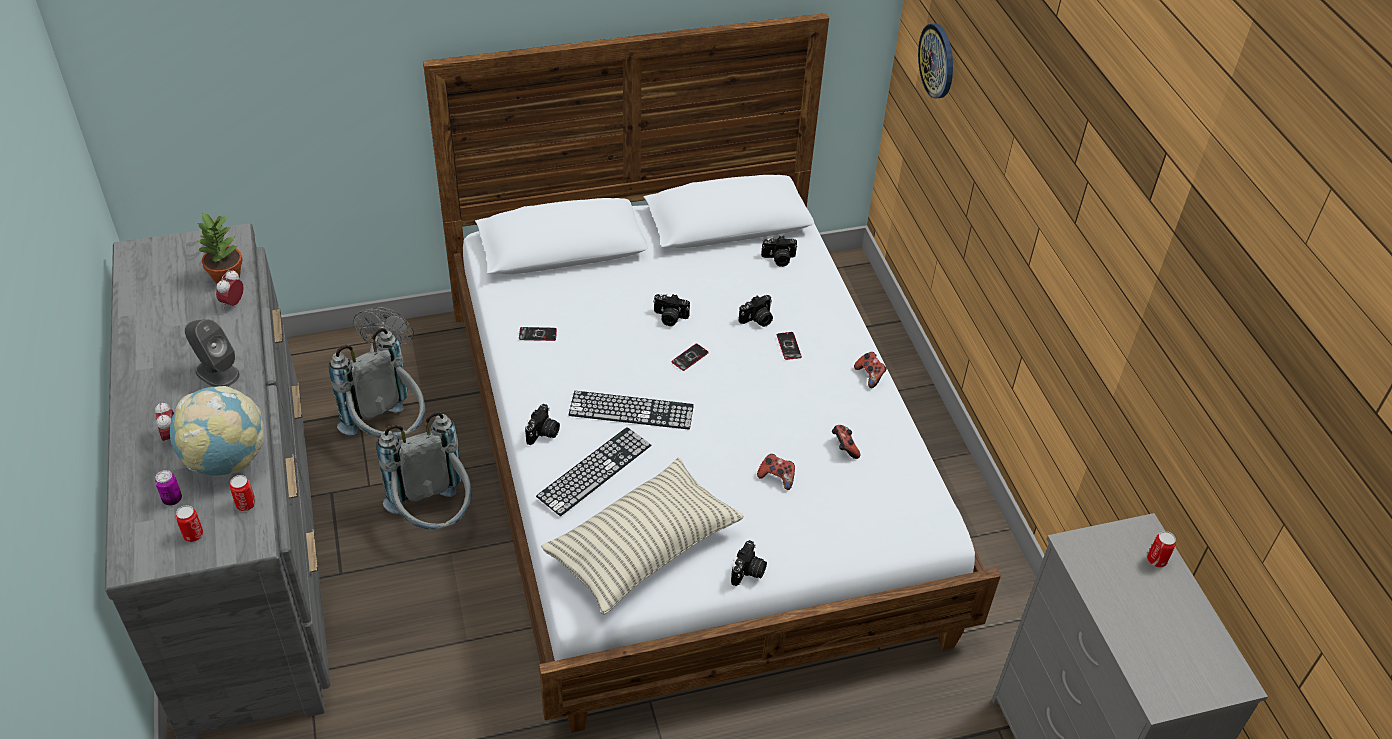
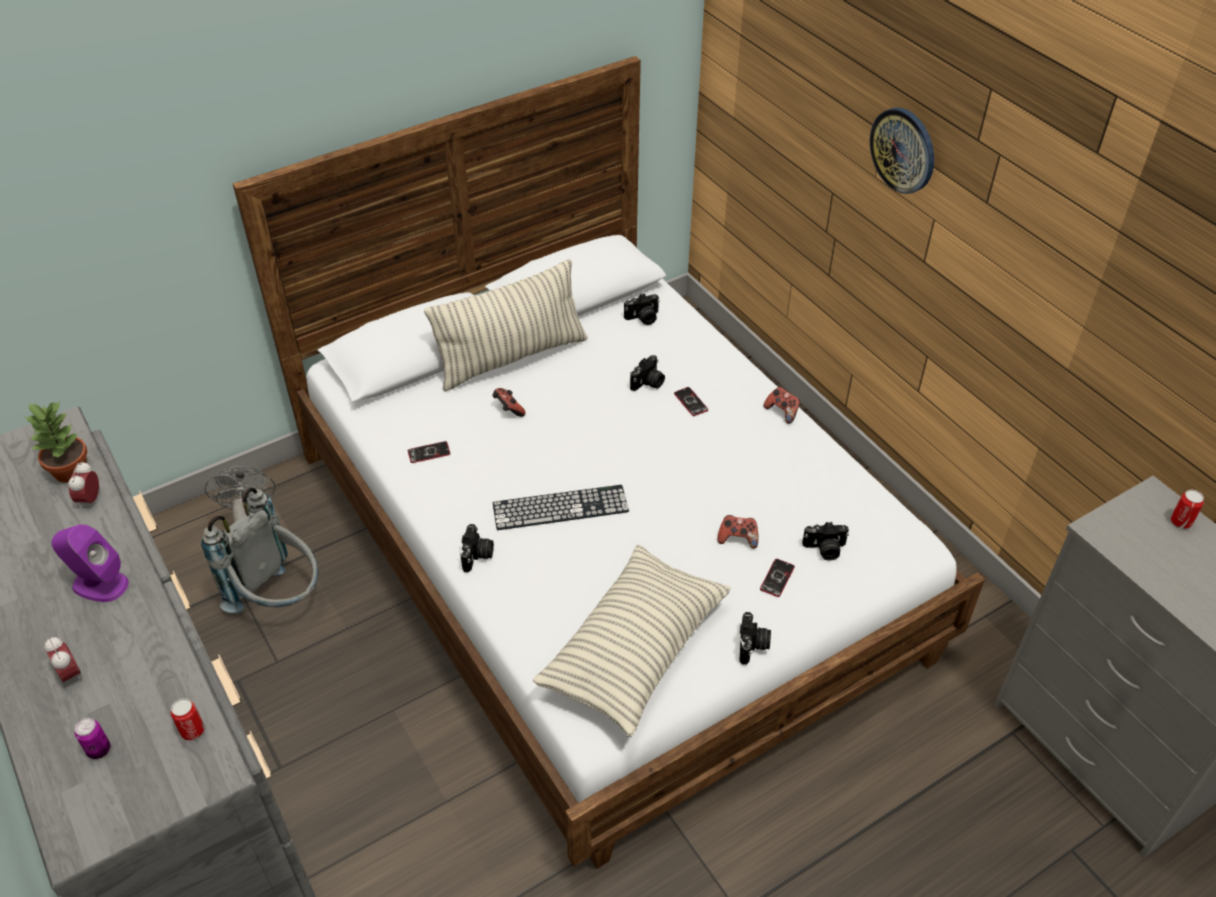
camera: 15 degrees left, 0 degrees up
(193, 535) = (141, 786): can -> none
(217, 372) = (99, 584): grey speaker -> purple speaker
(226, 460) = (148, 684): globe -> none
(435, 518) = (362, 677): grey backpack -> none
(594, 471) = (549, 581): keyboard -> none
(644, 267) = (511, 357): none -> pillow
(669, 318) = (559, 402): camera -> camera (824, 549)
(690, 357) = (597, 438): phone -> phone (777, 578)
(844, 448) = (790, 490): game controller -> game controller (508, 409)
(937, 60) = (763, 80): wall clock -> wall clock (903, 150)

